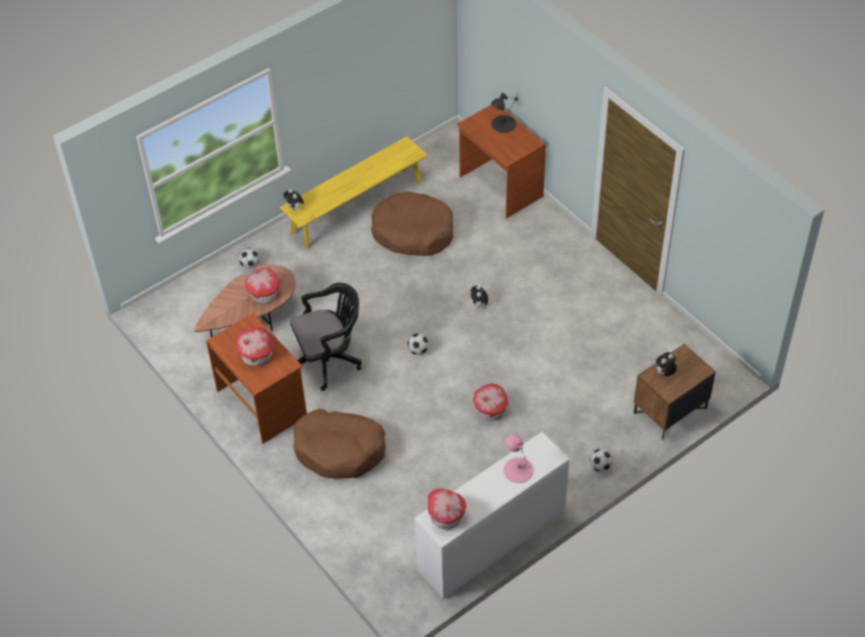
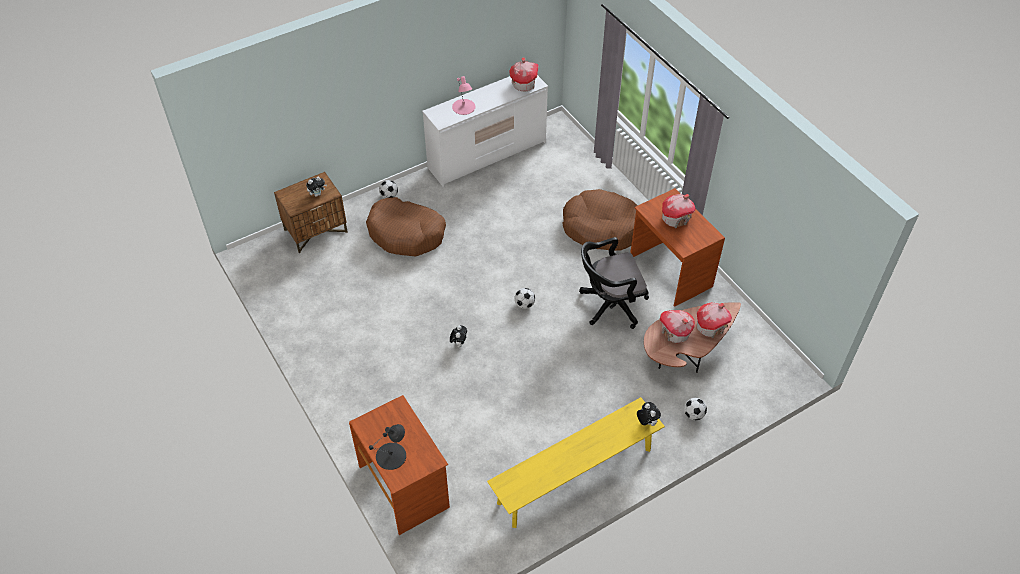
camera: 175 degrees left, 0 degrees up
(413, 232) = (514, 435): brown dog bed -> brown dog bed (406, 234)
(490, 411) = (468, 246): toy house -> toy house (710, 327)

